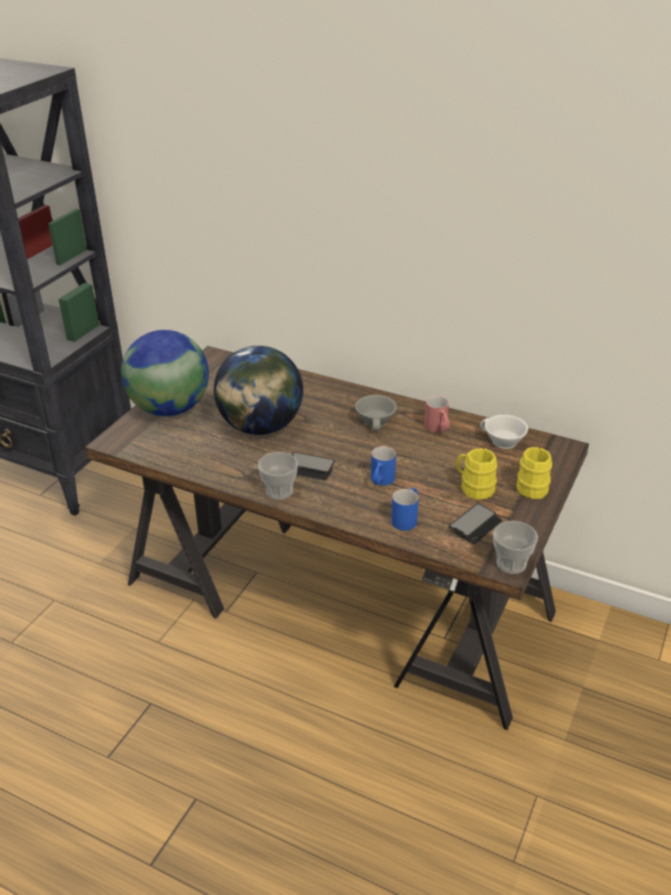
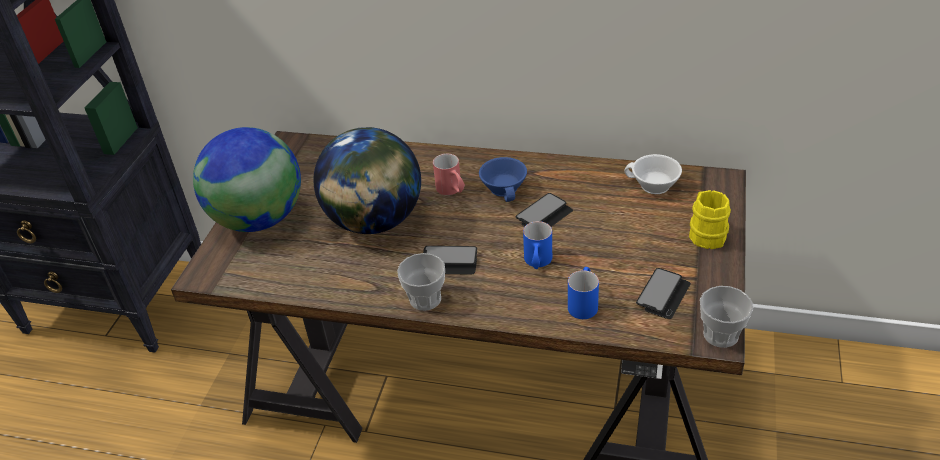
camera: 10 degrees left, 5 degrees up
(377, 421) = (506, 188): grey cup -> blue cup
(401, 447) = (544, 215): none -> phone
(438, 429) = (577, 184): red mug -> red mug (452, 191)
(473, 488) = (643, 249): yellow mug -> none

